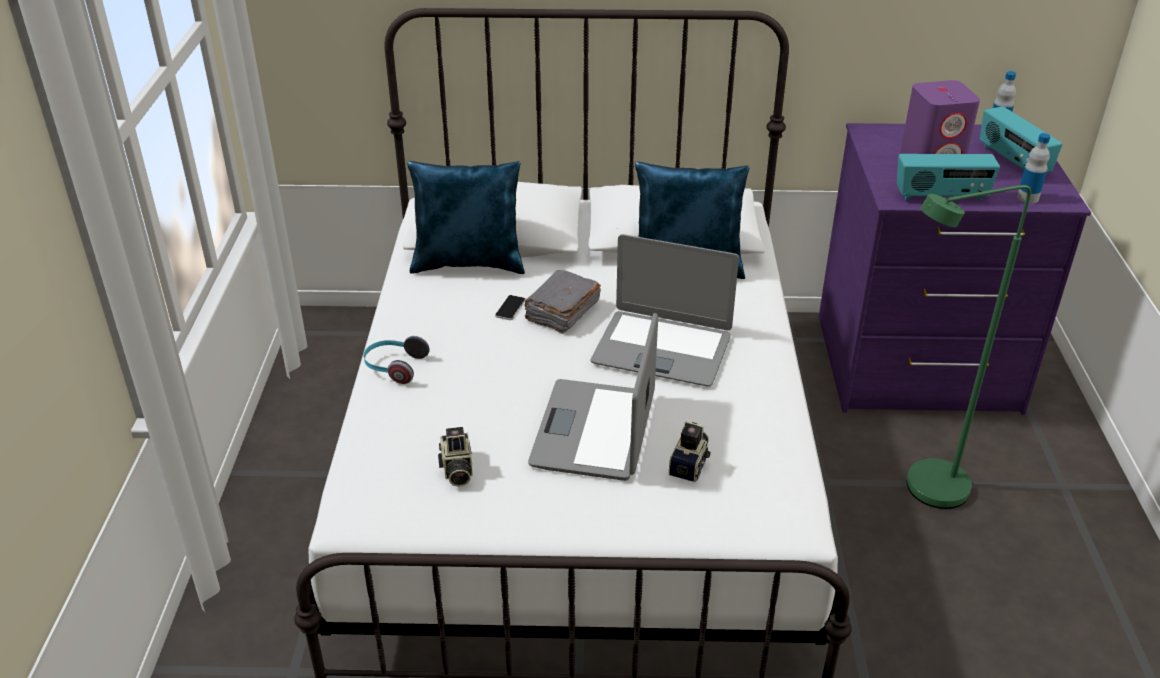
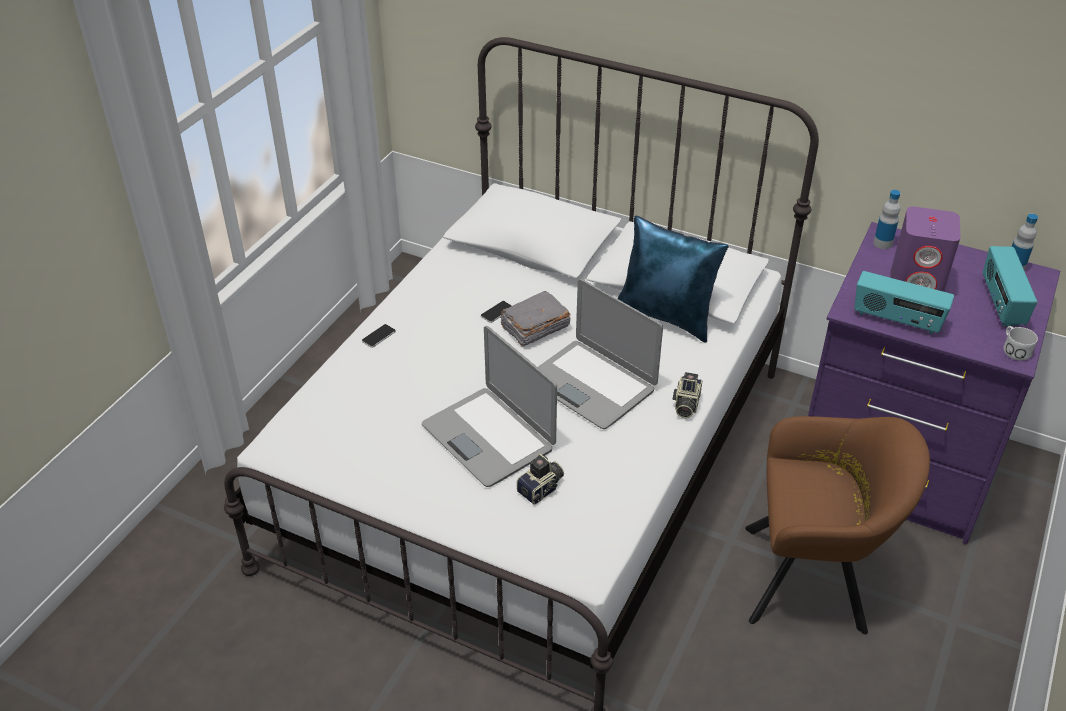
camera: 25 degrees right, 5 degrees up
(394, 367) = (378, 336): headphones -> phone
(456, 470) = (368, 433): camera -> camera (685, 405)
(469, 263) = (492, 263): blue pillow -> none
(595, 431) = (489, 437): laptop -> laptop turned 75 degrees counterclockwise
(922, 491) = (814, 579): green floor lamp -> brown armchair
(1028, 198) = (981, 345): bottle -> bottle (882, 243)
(1056, 194) = (1014, 349): none -> white mug

